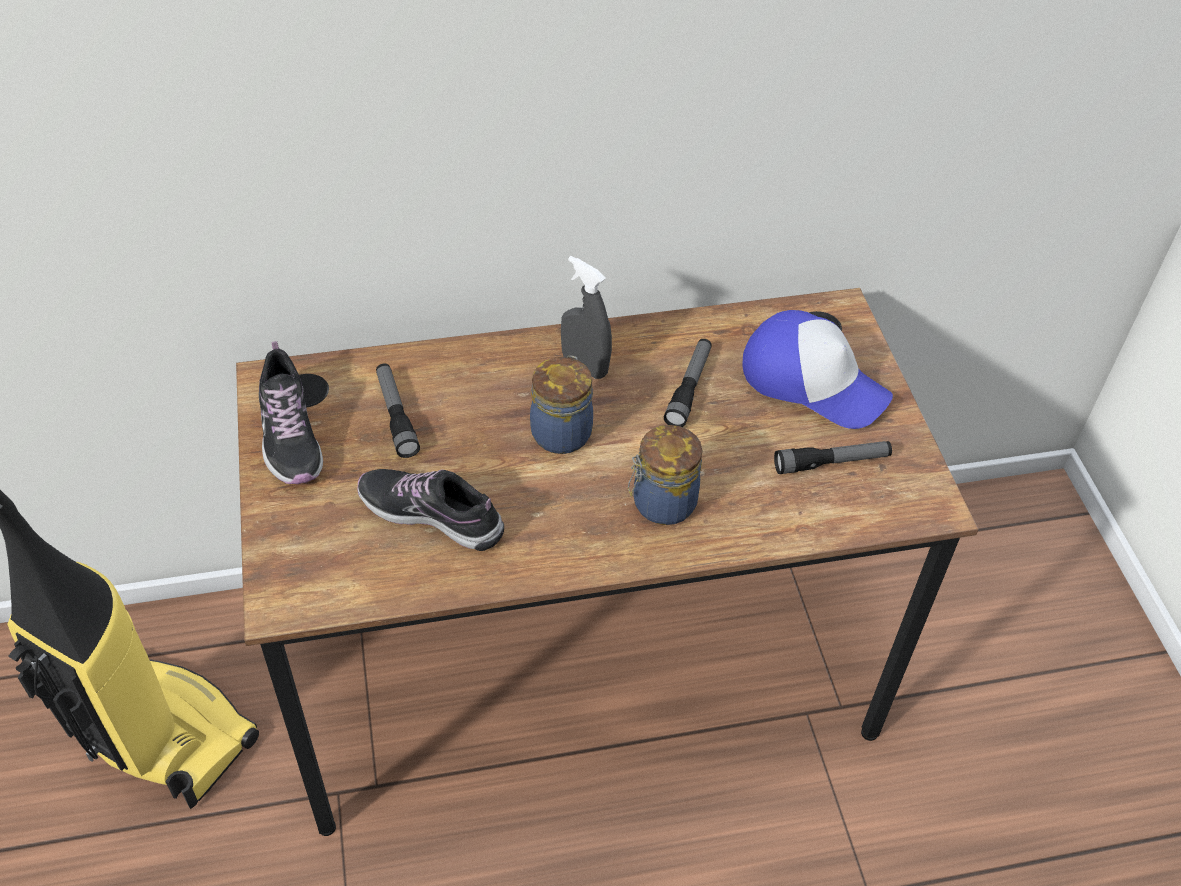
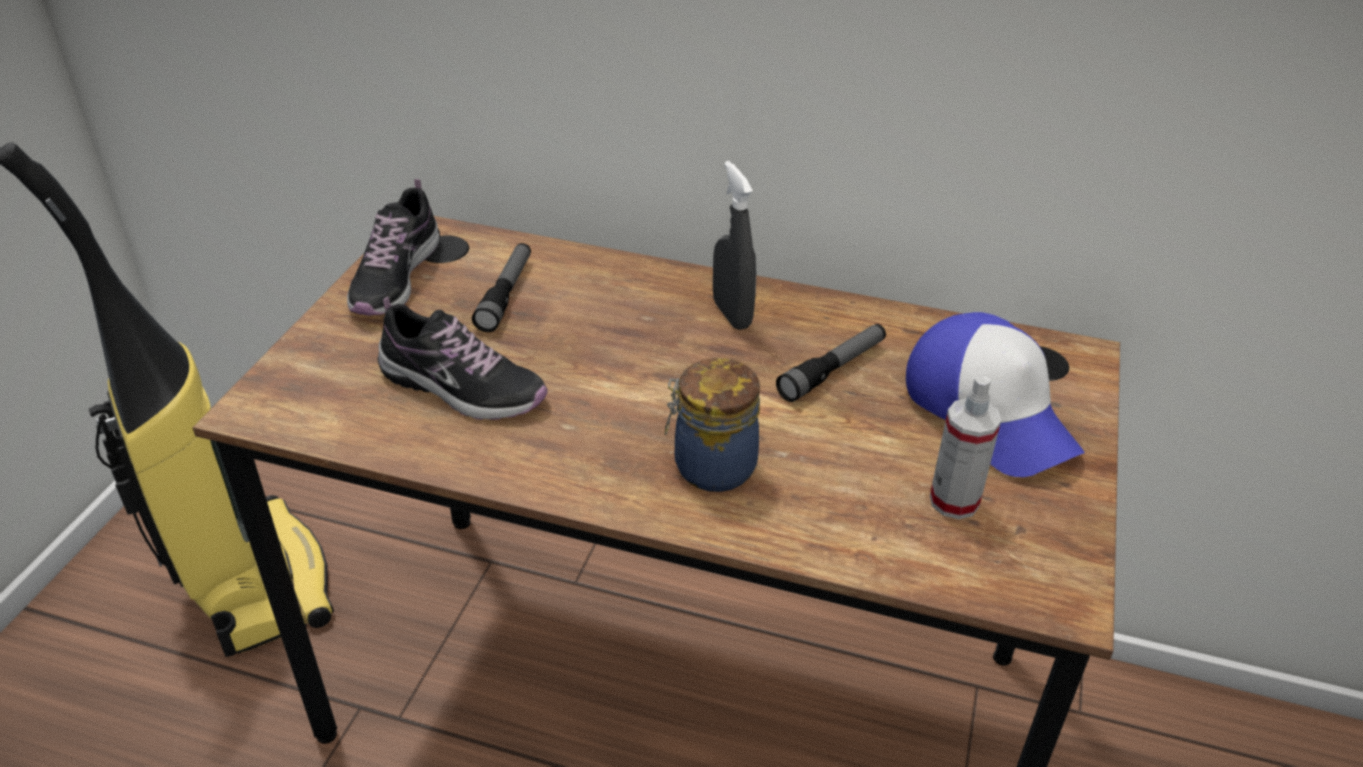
camera: 30 degrees right, 10 degrees down
(432, 515) = (462, 388): shoe -> shoe turned 150 degrees clockwise
(562, 431) = (658, 362): jar -> none
(831, 463) = (954, 501): flashlight -> spray bottle

